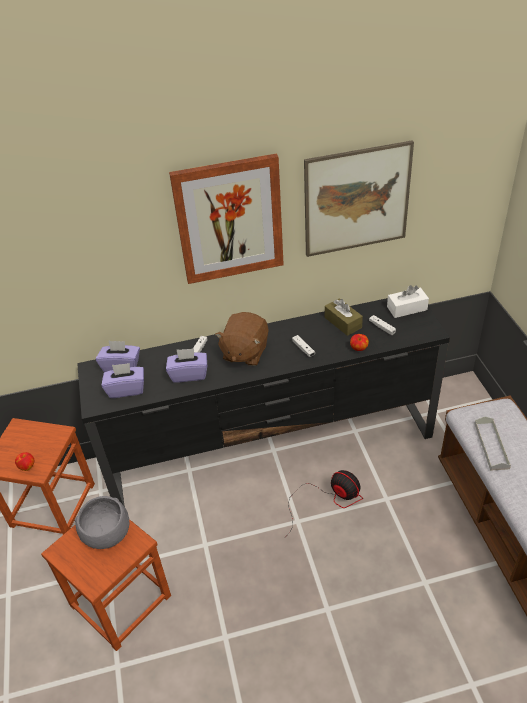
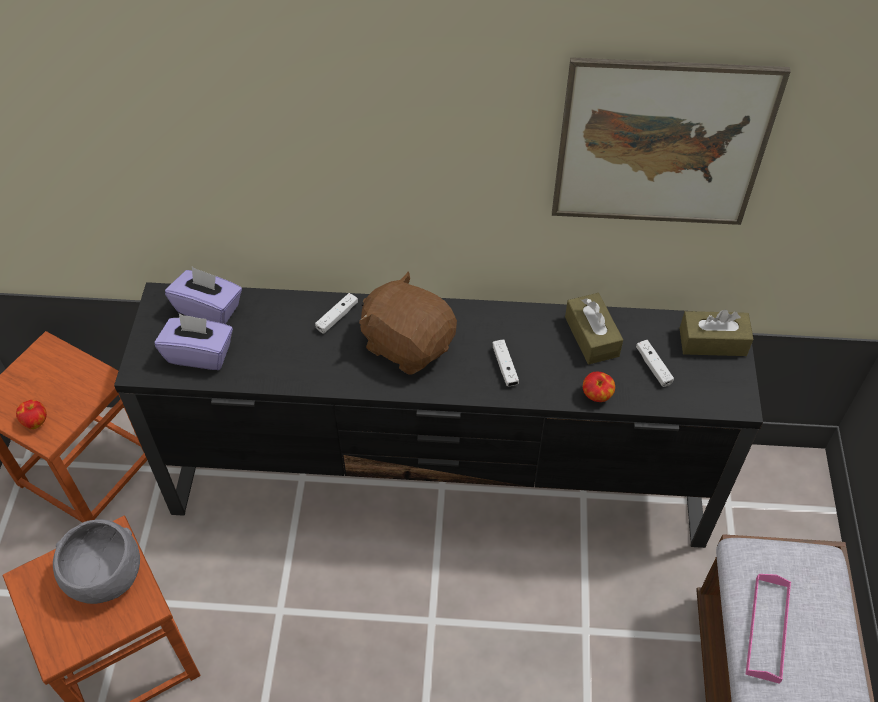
camera: 15 degrees right, 10 degrees up
(189, 374) = (304, 357): purple tissue box -> none
(229, 220) = (420, 127): picture -> none
(244, 352) = (408, 344): brown plush toy -> brown plush toy turned 90 degrees clockwise
(328, 500) = (493, 601): fan -> none
(407, 308) = (712, 342): white tissue box -> brown tissue box
(491, 445) = (767, 629): grey tray -> pink tray

